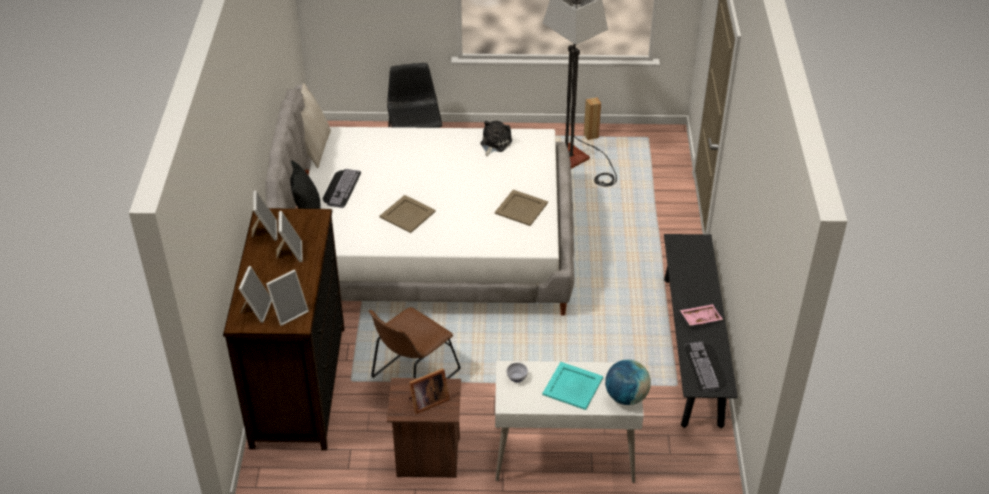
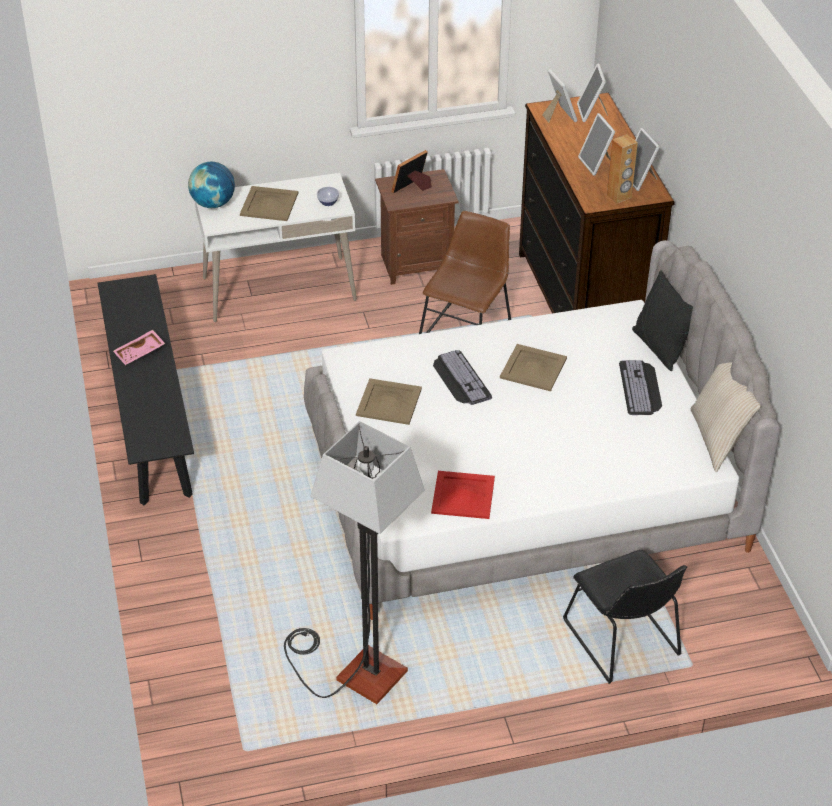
camera: 165 degrees right, 0 degrees up
(289, 312) = (558, 115): picture frame -> picture frame turned 120 degrees clockwise
(494, 143) = (463, 495): plush toy -> red tray
(572, 385) = (269, 204): turquoise tray -> beige tray
(591, 136) = (344, 733): brown speaker -> brown speaker (619, 196)
(707, 366) = (131, 304): keyboard -> keyboard (459, 378)

